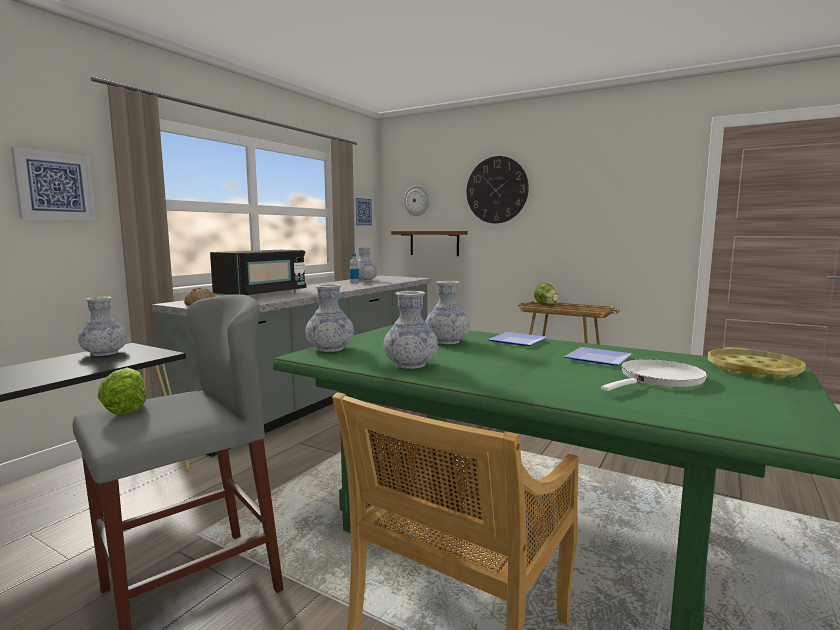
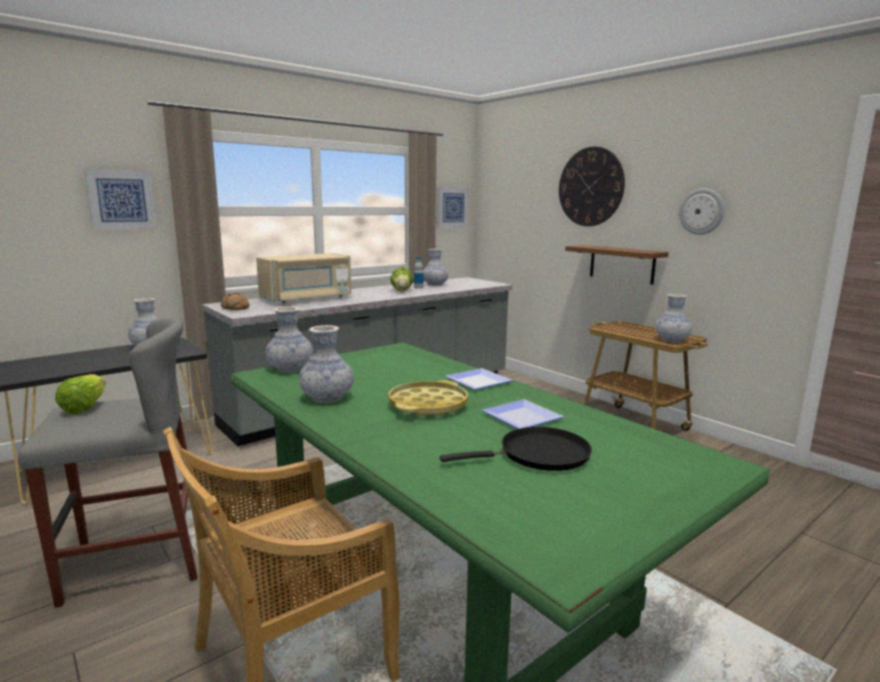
camera: 20 degrees right, 5 degrees up
(263, 294) = (307, 299): black microwave -> beige microwave
(417, 200) = (510, 195): wall clock -> wall clock (702, 211)
(434, 243) = (525, 244): brown shelf -> brown shelf (621, 264)
(447, 341) = (407, 373): vase -> vase (671, 340)
(546, 305) = (624, 328): lettuce -> lettuce (402, 291)
(659, 379) = (538, 455): white frying pan -> black frying pan
(753, 370) = (679, 461): yellow tray -> yellow tray (428, 405)

